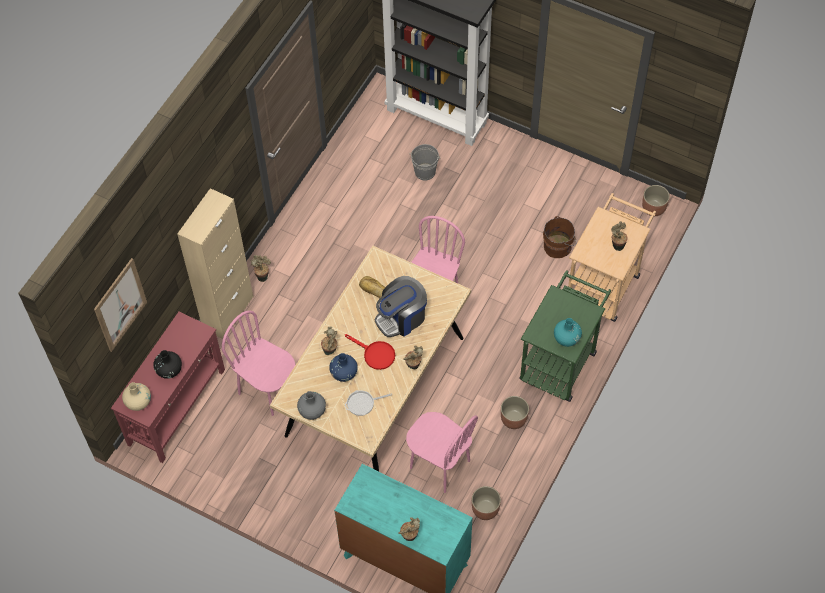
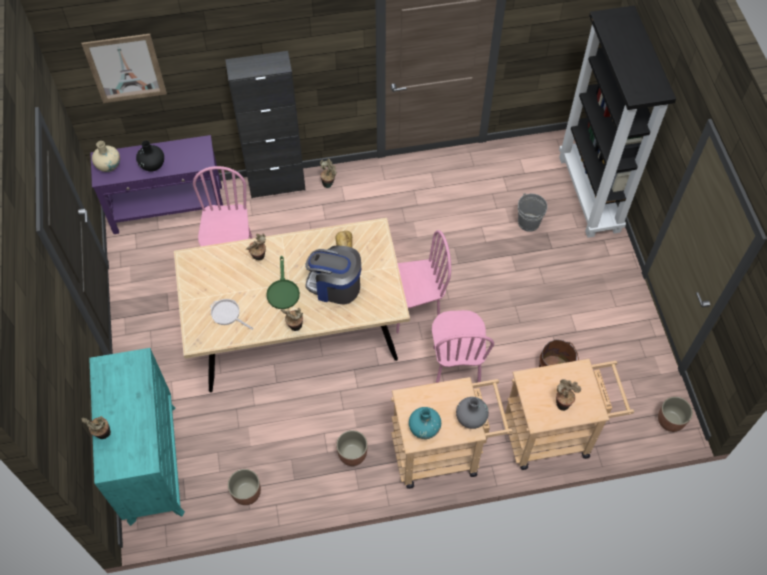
camera: 50 degrees right, 0 degrees up
(177, 406) = (169, 210): red console table -> purple console table
(228, 313) = (277, 184): beige cabinet -> black cabinet
(312, 411) = (191, 283): grey vase -> grey vase (471, 418)
(344, 373) = (245, 281): blue vase -> none
(375, 354) = (282, 291): red frying pan -> green frying pan
(439, 465) = (261, 426): pink chair -> pink chair (455, 366)
(561, 360) = (443, 452): green cart -> beige cart

